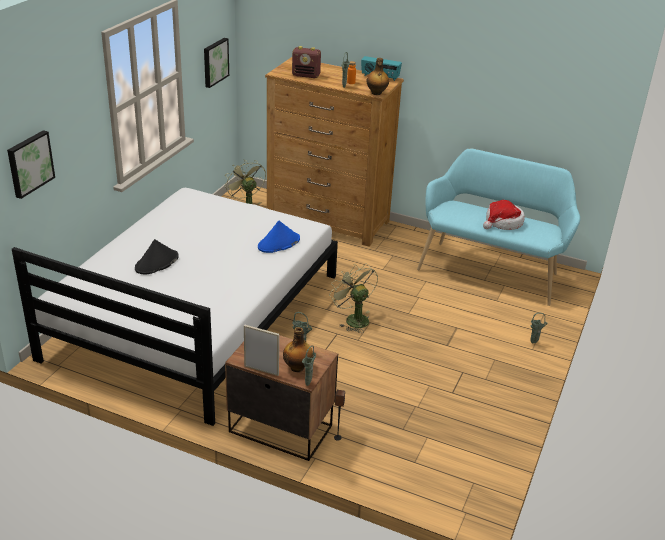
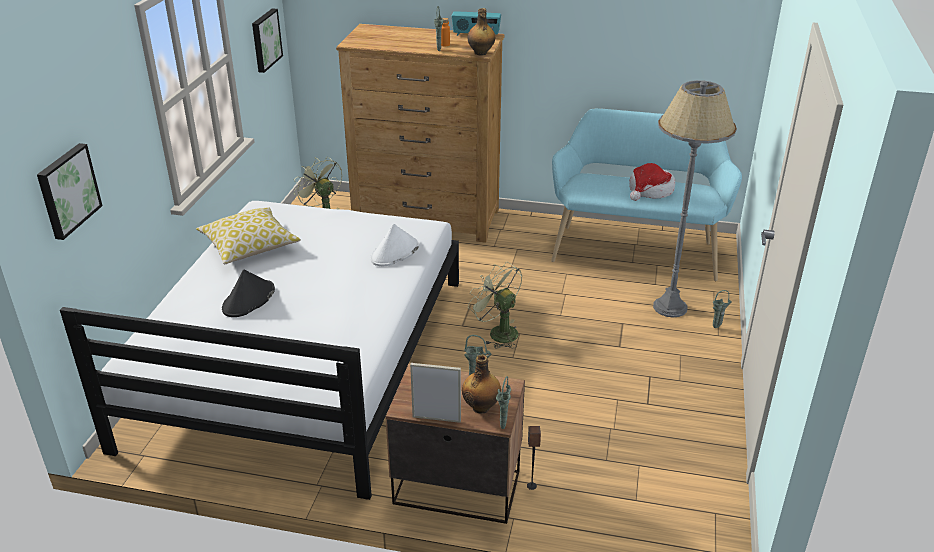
camera: 10 degrees left, 0 degrees up
(170, 223) = (249, 247): none -> pillow
(278, 243) = (395, 252): blue hat -> white hat
(306, 75) = (387, 42): radio -> none
(501, 321) = (670, 307): none -> grey floor lamp

